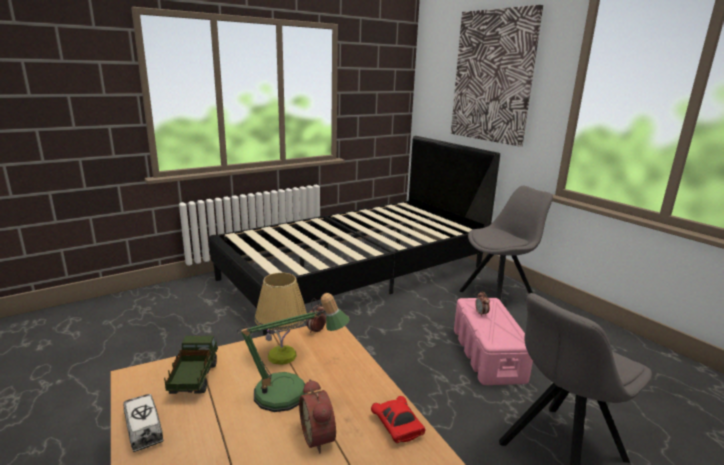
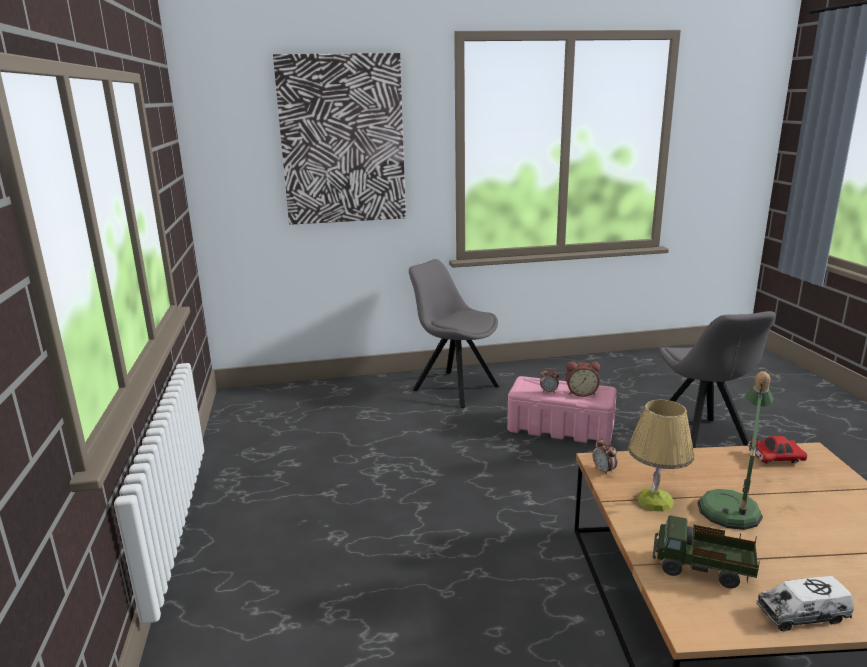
camera: 65 degrees left, 0 degrees up
(320, 437) = (796, 498): alarm clock -> alarm clock (581, 392)
(356, 273) = (317, 458): black bed -> none
(498, 296) = (454, 388): grey chair -> grey chair turned 45 degrees counterclockwise

